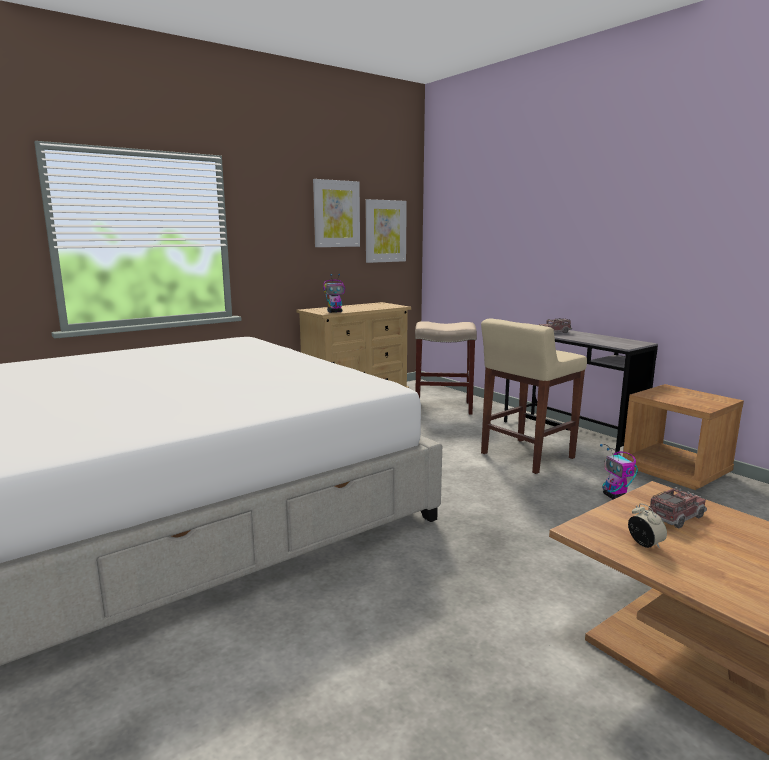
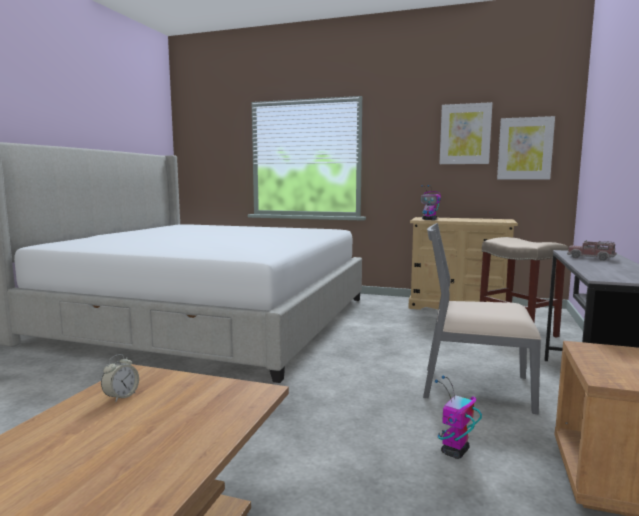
camera: 55 degrees right, 5 degrees down
(526, 456) = (475, 387): beige stool -> grey chair
(675, 517) = (195, 403): toy truck -> none

